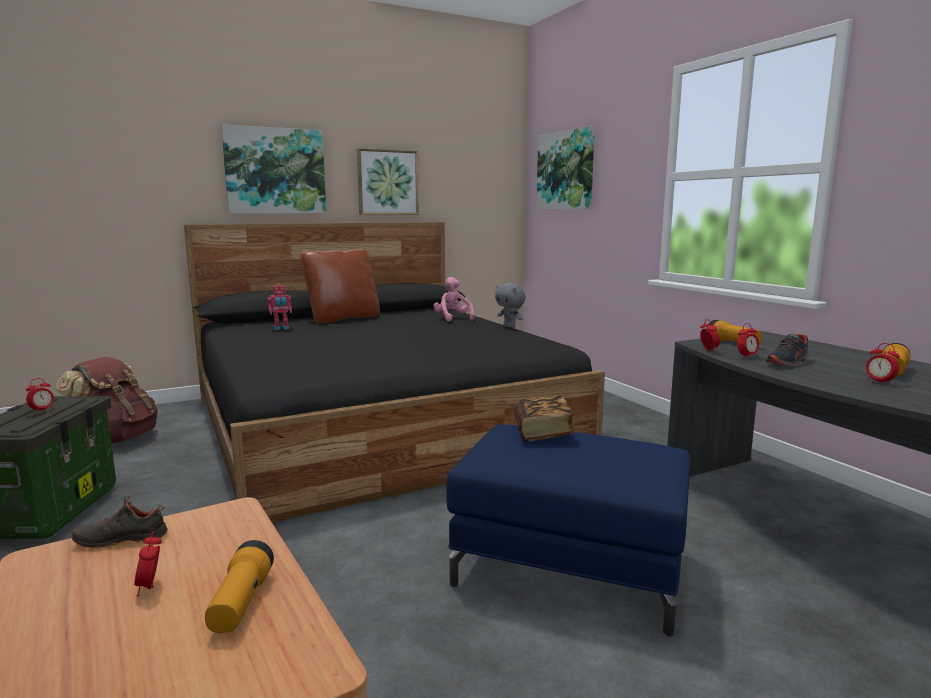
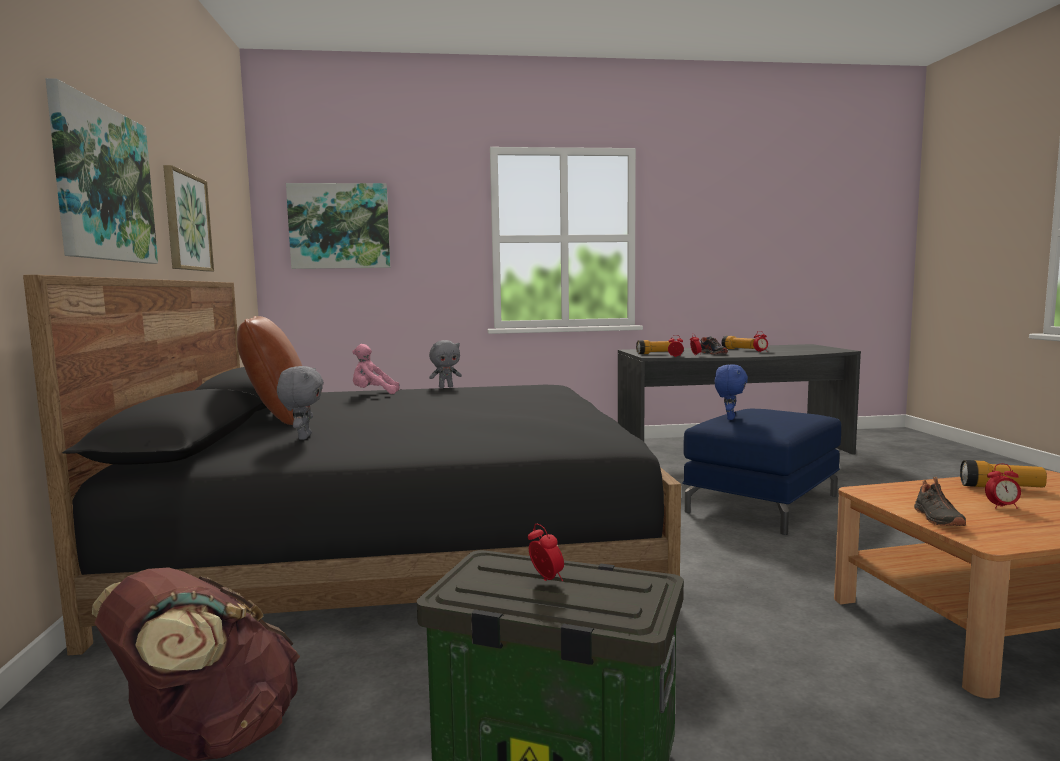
camera: 70 degrees left, 5 degrees down
(281, 328) = (303, 437): toy robot -> grey plush toy
(543, 433) = (729, 418): book -> blue plush toy

